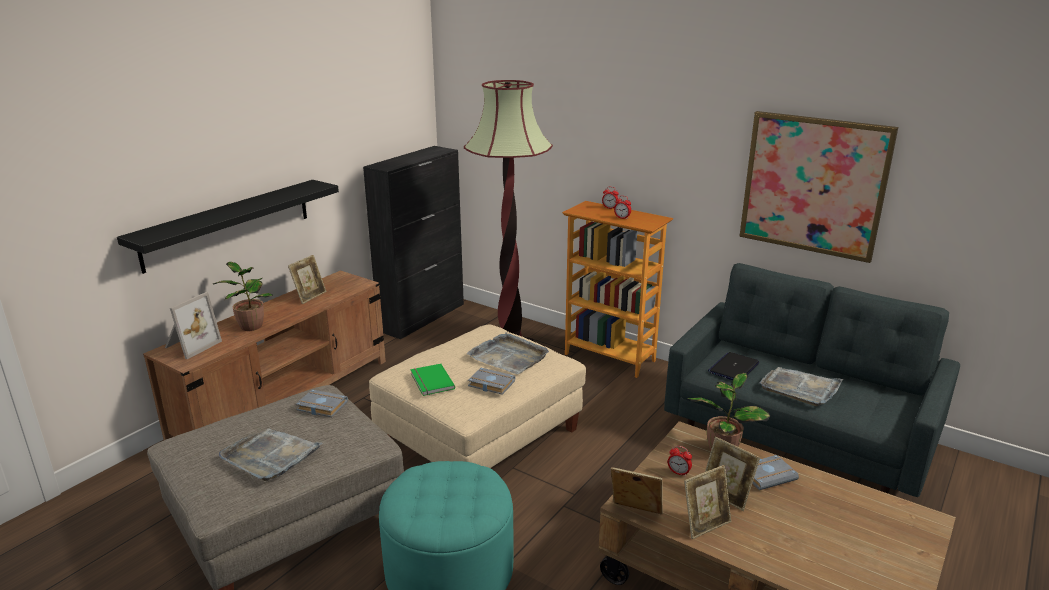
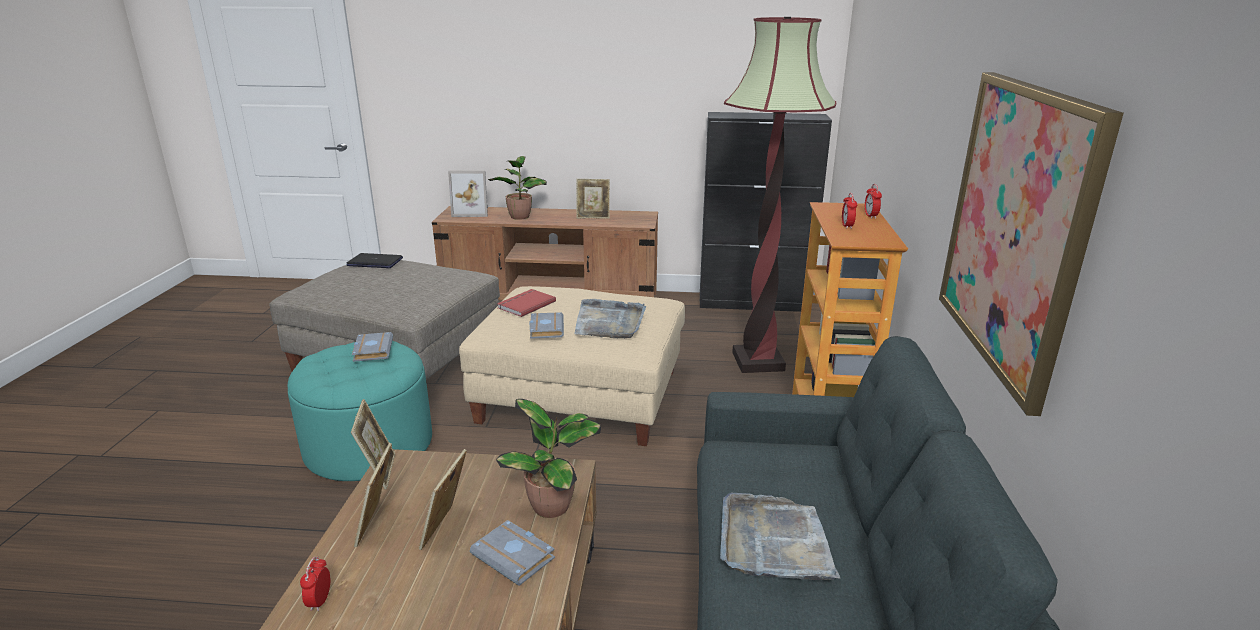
camera: 60 degrees right, 0 degrees up
(228, 224) = (544, 126): black shelf -> none
(270, 456) = (364, 285): grey tray -> none
(320, 407) = (448, 280): grey book -> grey book (372, 350)
(431, 382) = (525, 304): green book -> red book
(678, 473) = (476, 483): alarm clock -> alarm clock (319, 601)
(705, 524) = (378, 524): picture frame -> picture frame turned 60 degrees clockwise
(733, 368) = (765, 468): laptop -> laptop (375, 262)

